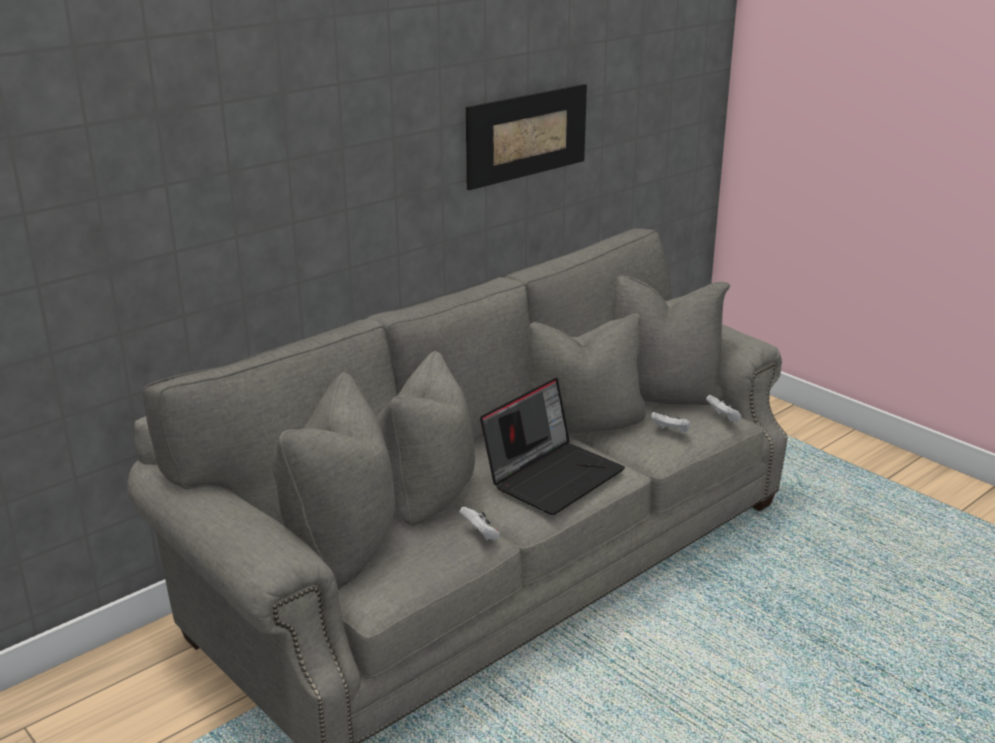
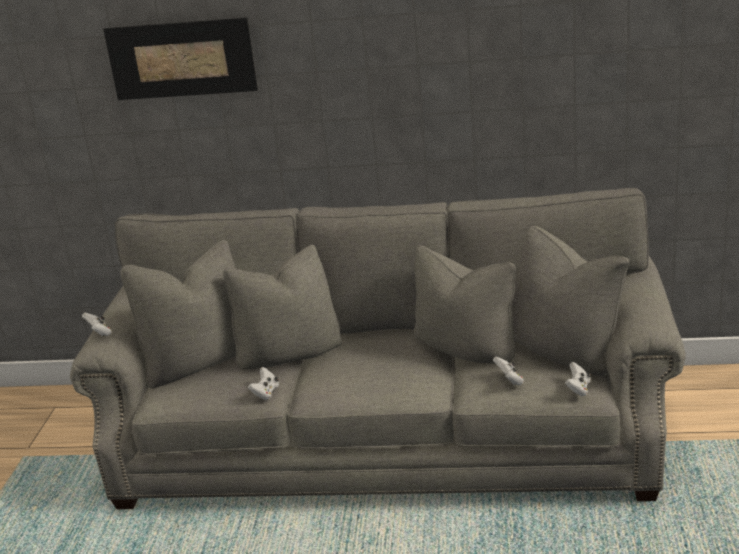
camera: 50 degrees right, 0 degrees up
(255, 543) = (99, 333): none -> white game controller
(527, 135) = (517, 80): picture -> picture (181, 59)
(553, 475) = (374, 376): laptop -> none

